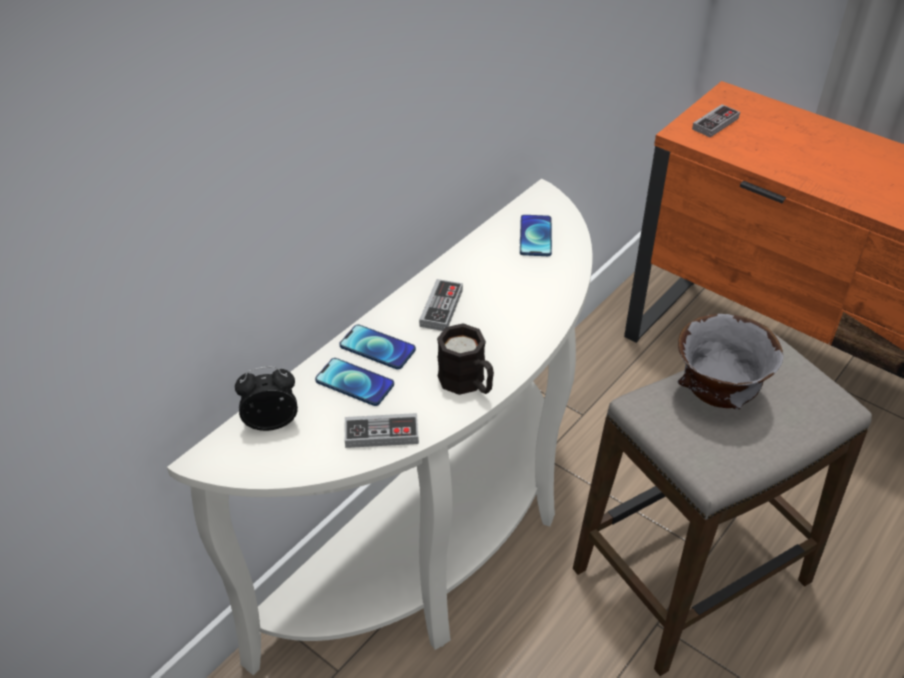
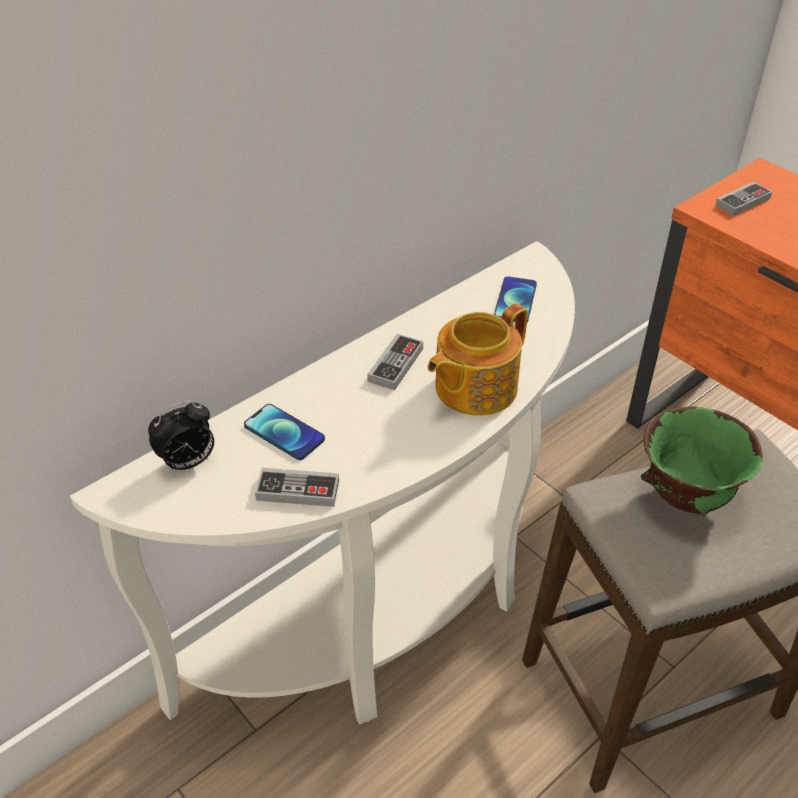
camera: 10 degrees right, 0 degrees up
(272, 422) = (188, 463): alarm clock -> alarm clock turned 150 degrees clockwise
(377, 348) = (317, 399): phone -> none
(467, 383) = (403, 448): black mug -> none
(517, 320) = (473, 388): none -> teapot
(716, 396) = (685, 498): grey bowl -> green bowl

